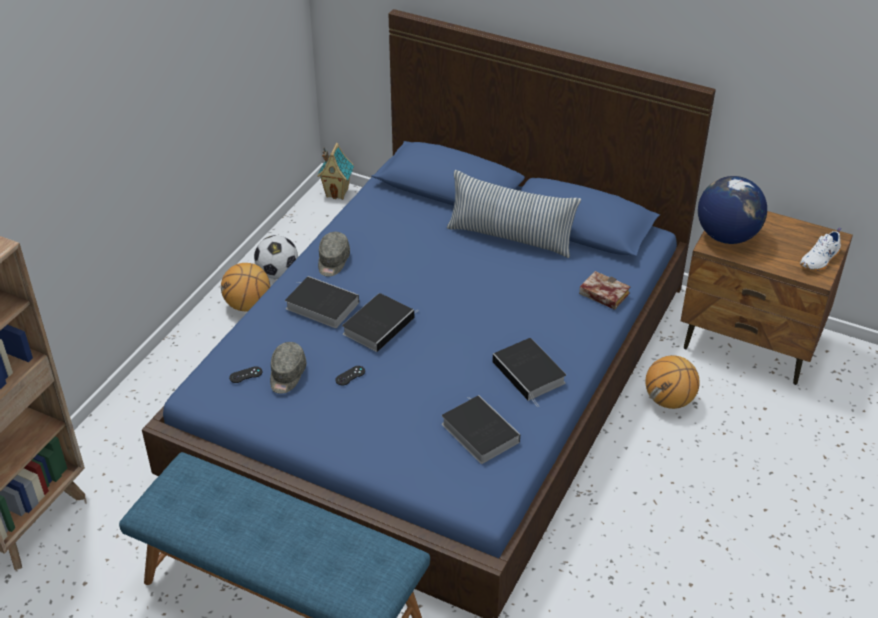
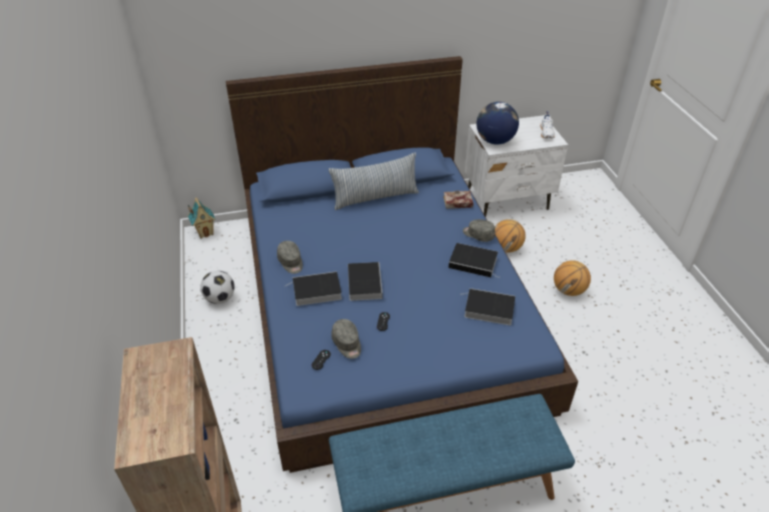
camera: 40 degrees left, 0 degrees up
(248, 305) = (222, 328): basketball -> basketball (569, 290)
(578, 345) = (478, 235): none -> grey cap
(751, 342) = (508, 200): brown nightstand -> white nightstand

